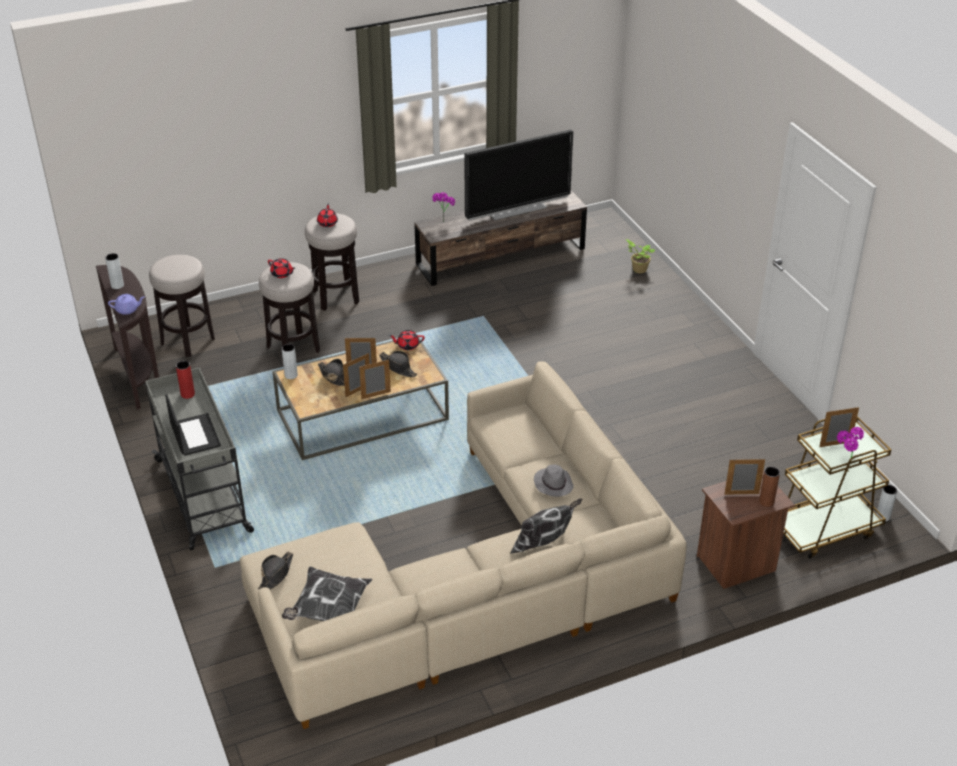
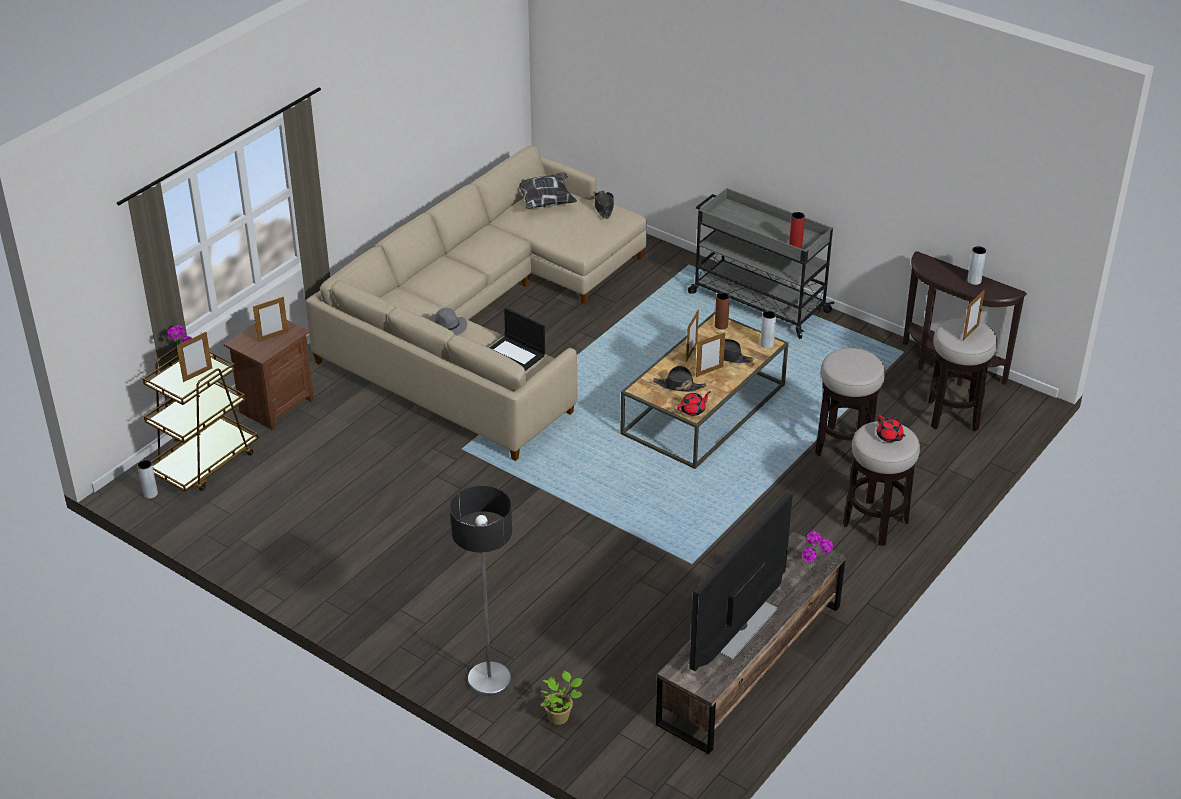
camera: 150 degrees right, 0 degrees up
(128, 310) = (929, 264): purple teapot -> none
(194, 434) = (749, 222): laptop -> laptop (515, 354)
(282, 274) = (856, 361): red teapot -> none
(376, 395) = (671, 354): picture frame -> picture frame (970, 333)
(544, 548) = (422, 284): pillow -> none
(669, 300) = (489, 679): none -> floor lamp
(766, 501) = (249, 338): brown vase -> brown vase (721, 325)

